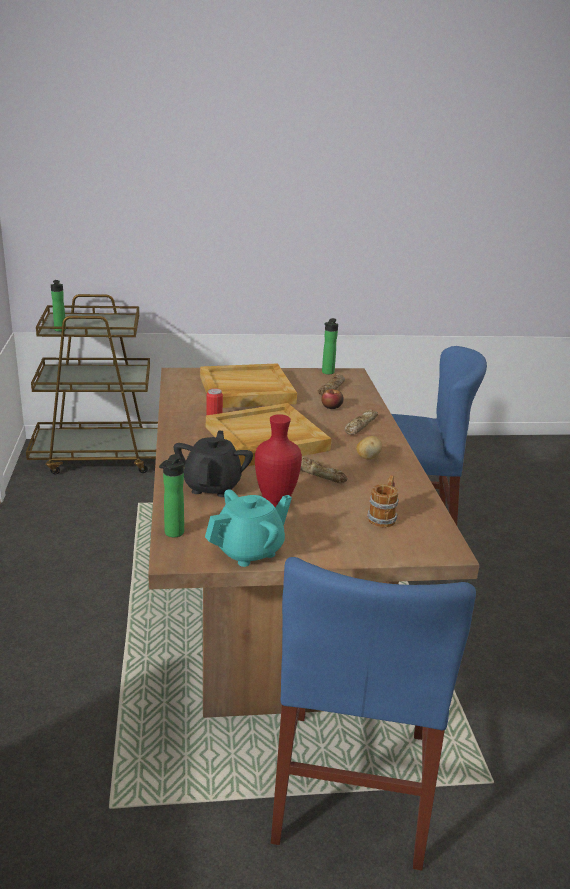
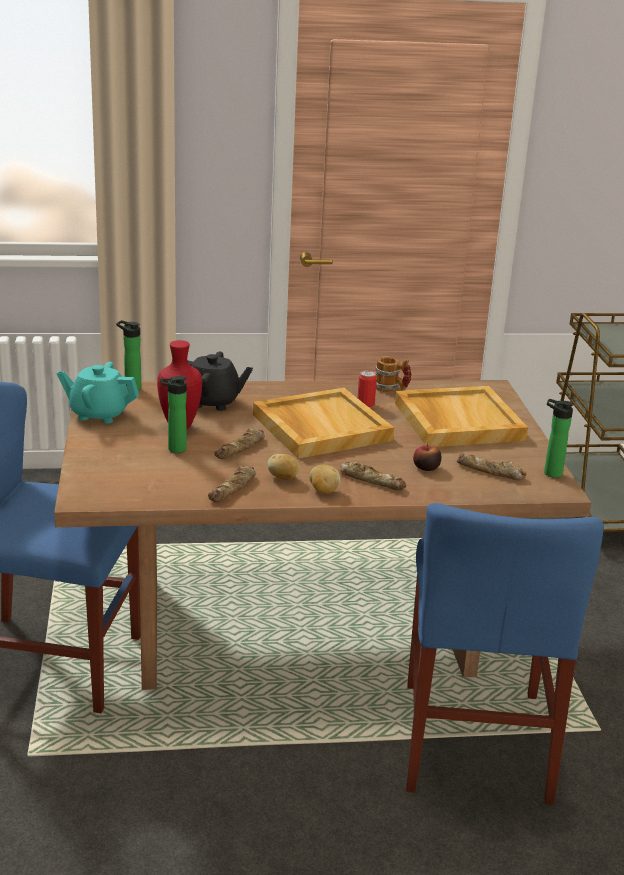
camera: 90 degrees right, 0 degrees up
(60, 330) = (594, 331): bottle -> bottle (174, 449)
(249, 551) = (99, 414): turquoise teapot -> turquoise teapot turned 135 degrees clockwise
(383, 517) = (148, 473): mug -> mug (391, 388)
(384, 443) = (323, 491): none -> potato
(396, 478) = (233, 489): none -> bread

